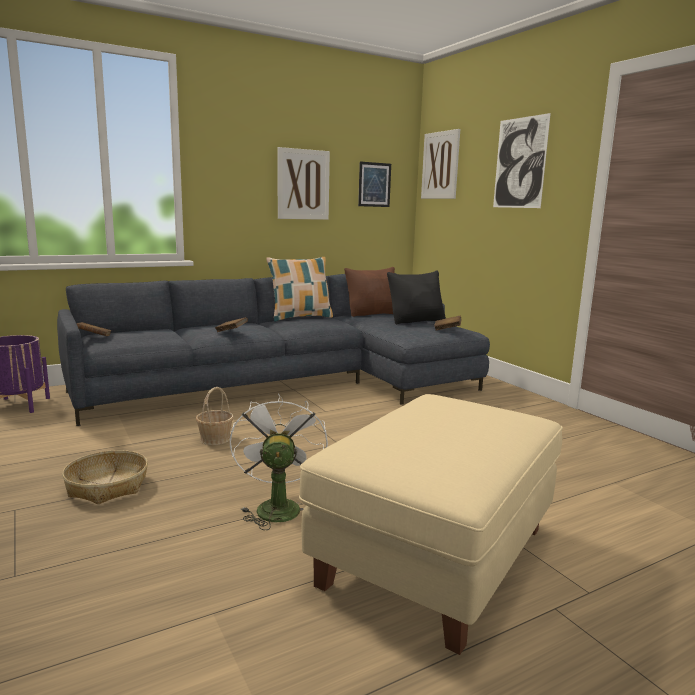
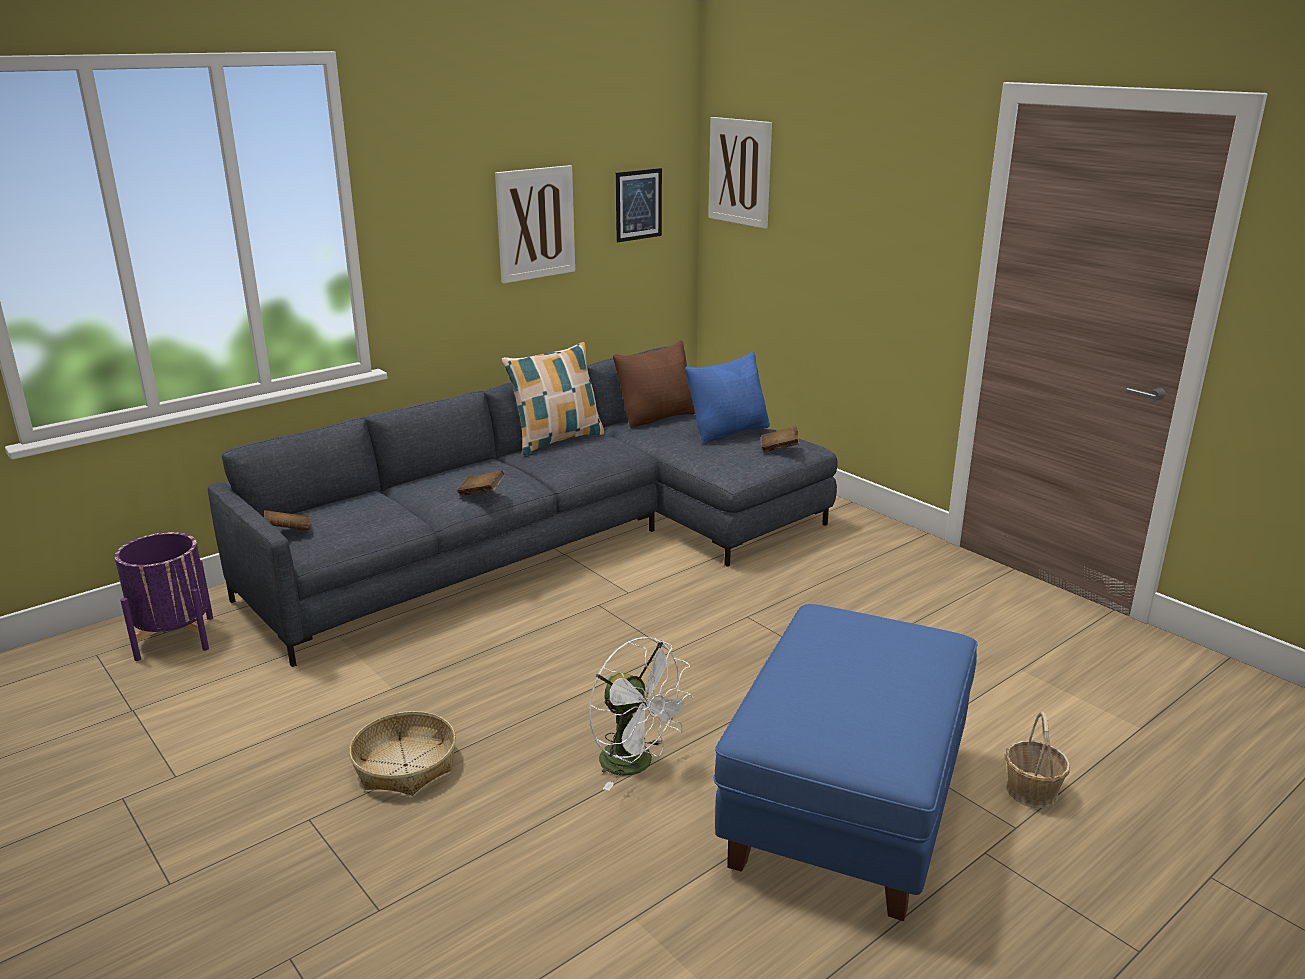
camera: 10 degrees left, 10 degrees up
(215, 439) = (502, 665): basket -> basket (1031, 791)
(276, 506) = (636, 764): white fan -> white fan turned 150 degrees clockwise
(416, 321) = (729, 432): black pillow -> blue pillow
(436, 556) = (846, 807): beige ottoman -> blue ottoman
(520, 163) = (870, 195): picture -> none

